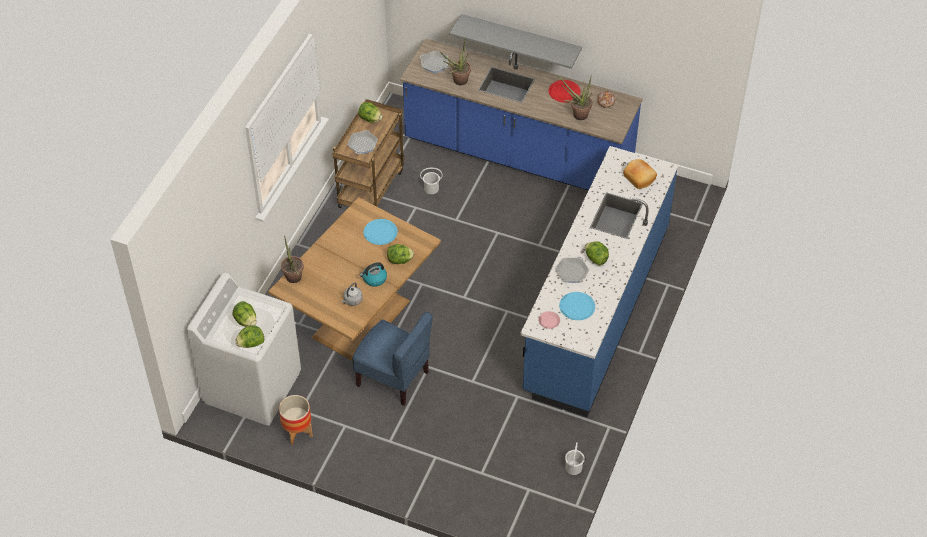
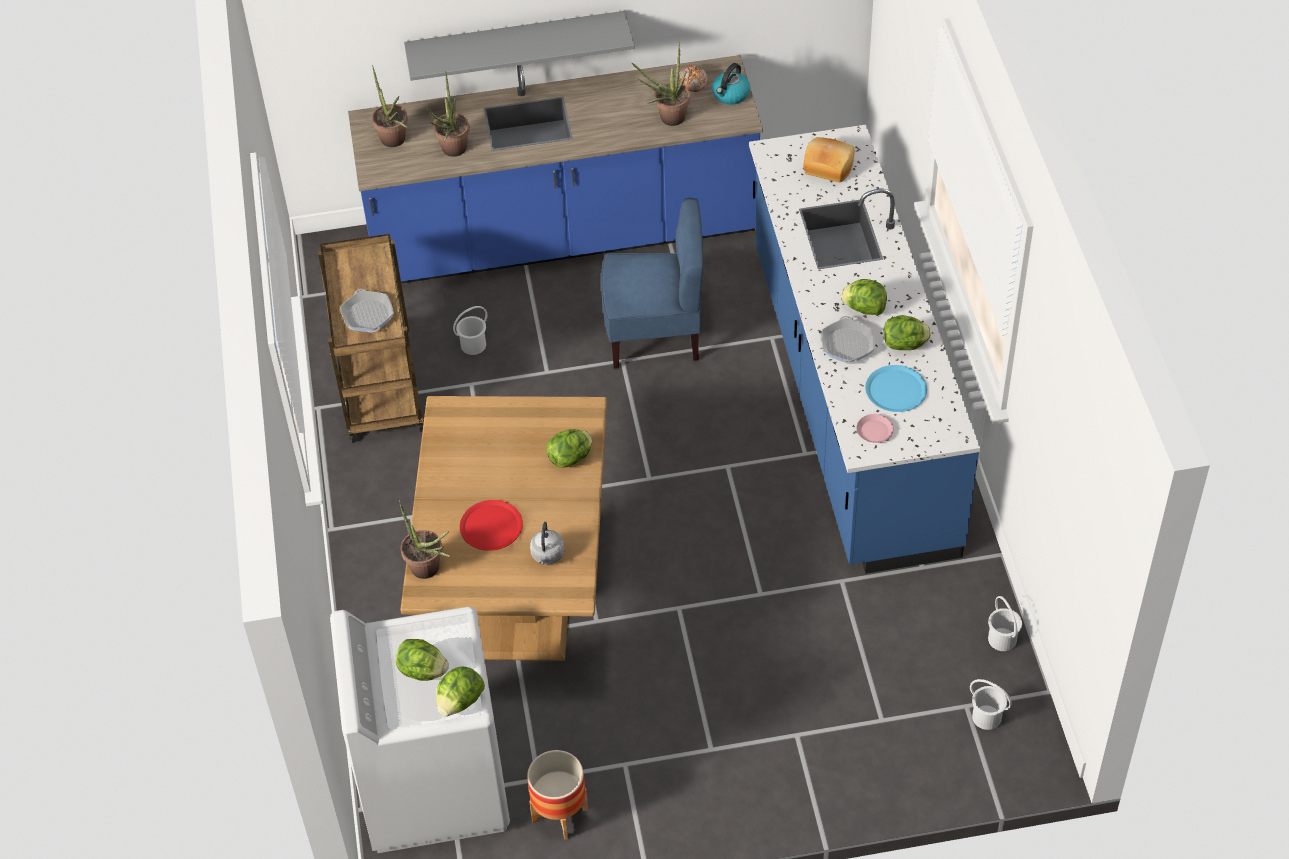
camera: 30 degrees left, 0 degrees up
(370, 119) = (348, 272): lettuce -> lettuce (905, 345)
(374, 279) = (554, 505): kettle -> kettle (730, 95)
(380, 232) = (506, 431): blue plate -> none
(393, 378) = (641, 652): blue chair -> blue chair (655, 334)
(434, 64) = (395, 142): frying pan -> potted plant
(534, 500) = (986, 717): none -> white bucket
(564, 92) = (622, 95): red plate -> red plate (491, 526)

